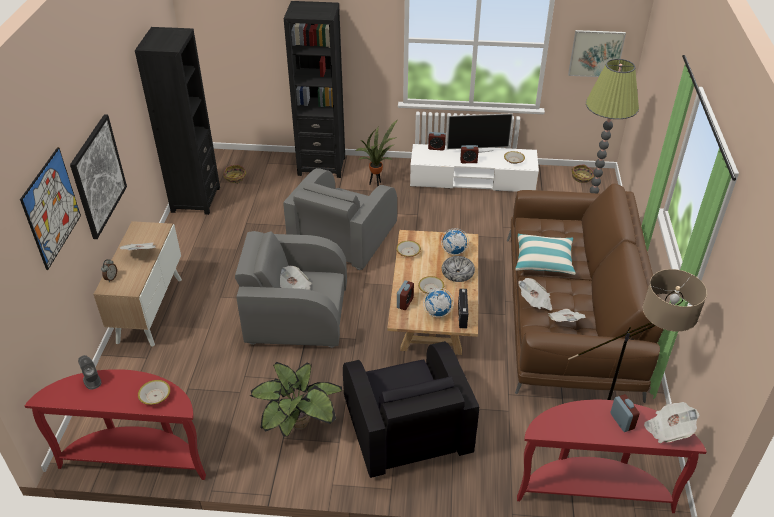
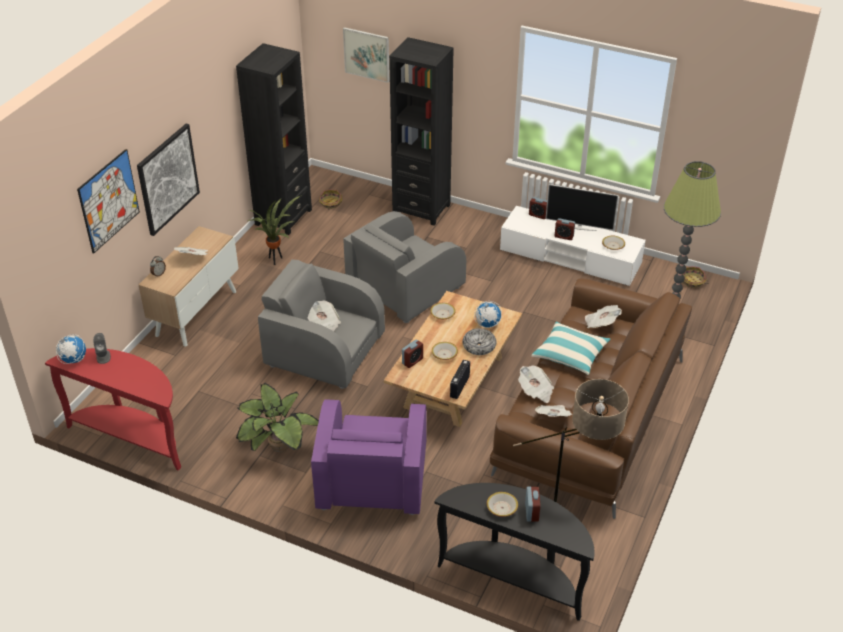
camera: 20 degrees right, 0 degrees up
(155, 396) = (147, 382): bowl -> bowl (502, 508)
(377, 185) = (467, 241): potted plant -> potted plant (276, 260)
(406, 428) = (372, 477): black armchair -> purple armchair
(437, 312) = (437, 378): globe -> globe (73, 360)
(593, 488) = (514, 577): red console table -> black console table
(596, 53) = (716, 149): picture -> picture (366, 54)
(668, 430) = (570, 531): newspaper -> newspaper (601, 323)

